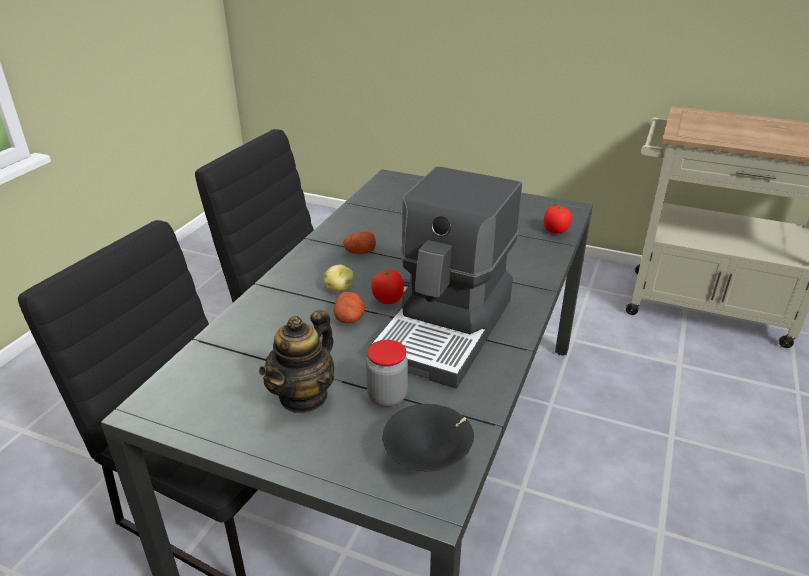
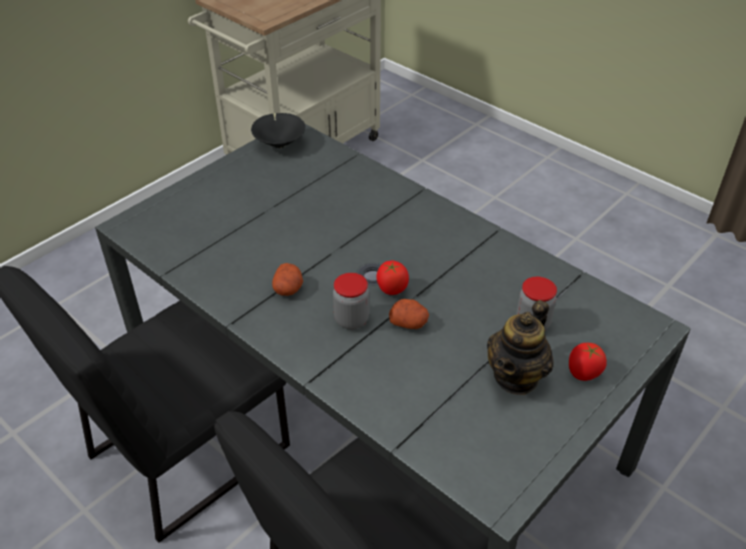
camera: 70 degrees left, 10 degrees up
(304, 396) = (516, 376): teapot -> teapot turned 75 degrees clockwise
(338, 288) = (351, 319): potato -> jar
(429, 458) = (609, 318): black bowl -> black bowl (279, 144)
(446, 329) = (453, 265): coffee machine -> none
(555, 231) = (329, 154): tomato -> tomato (583, 373)

